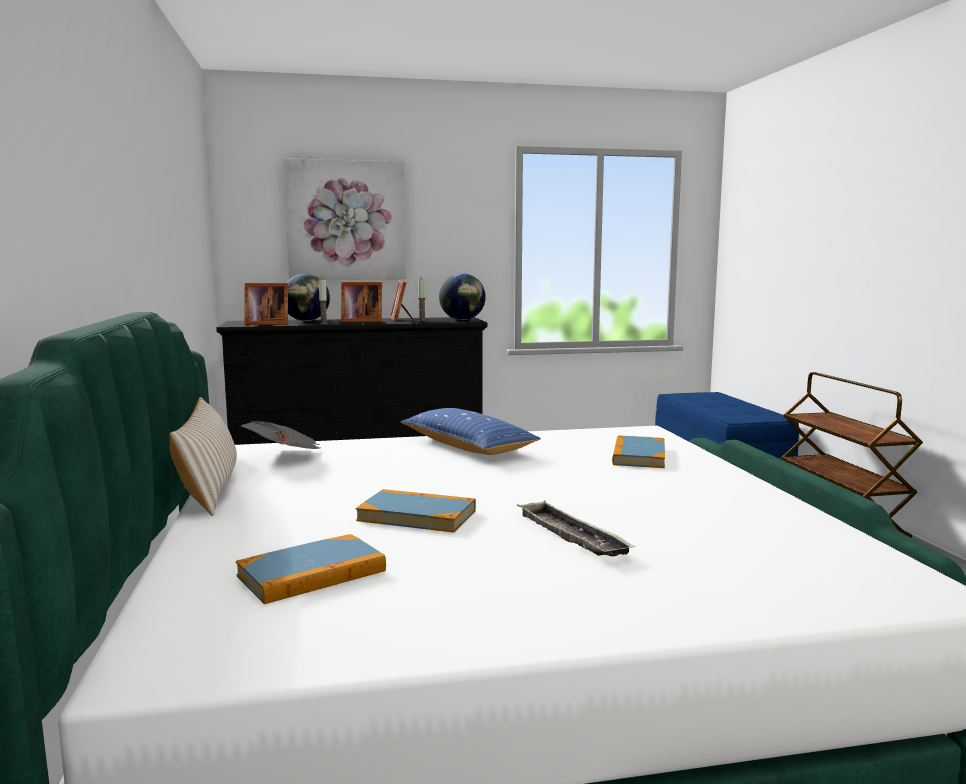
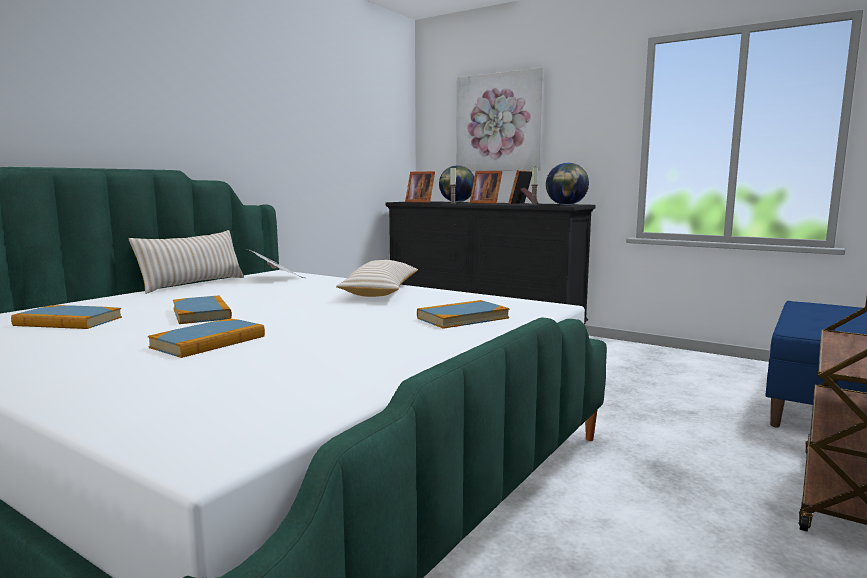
camera: 45 degrees right, 0 degrees up
(467, 446) = (381, 291): blue pillow -> beige pillow
(571, 536) = (209, 342): tray -> book

